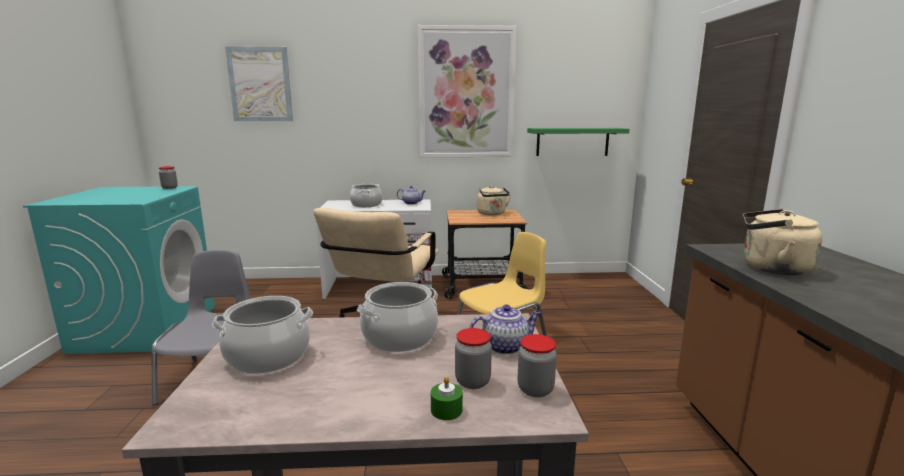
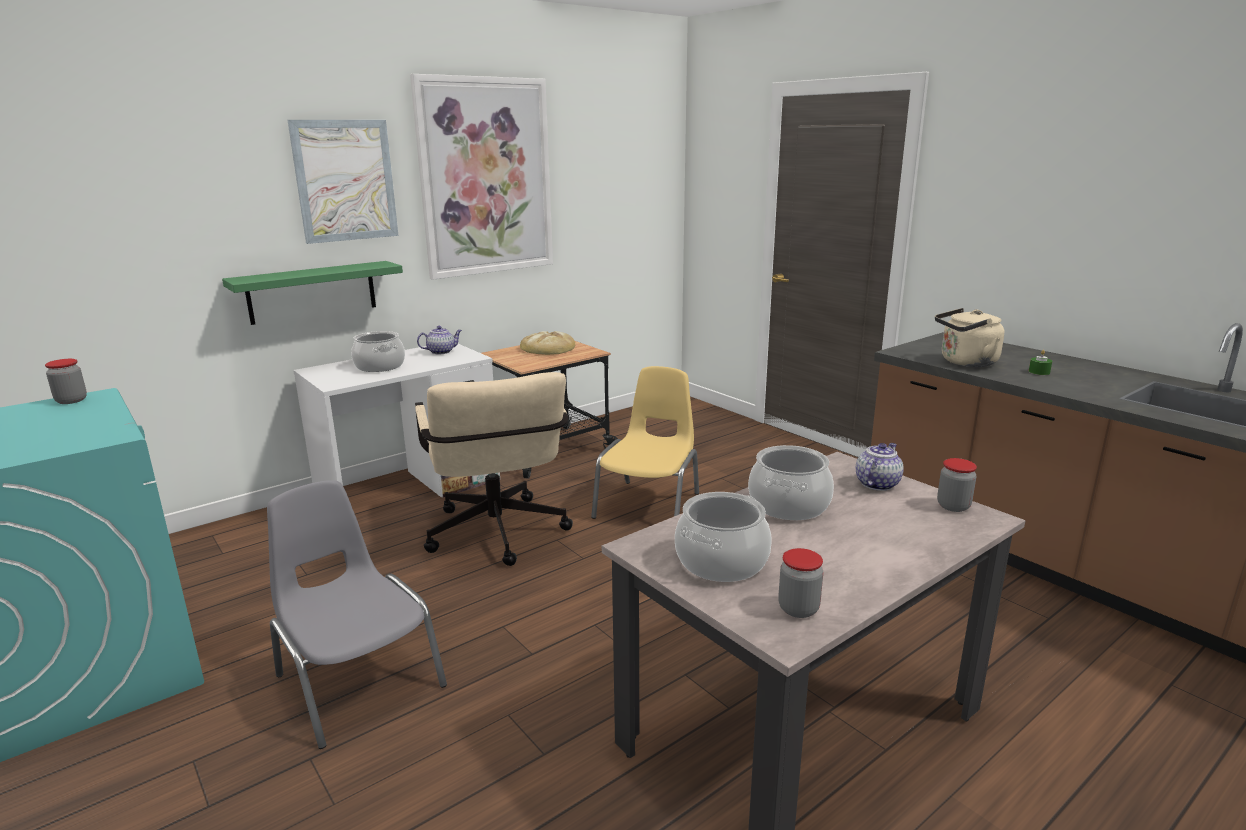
camera: 35 degrees left, 5 degrees up
(260, 84) = (139, 178): picture -> picture (345, 181)
(446, 410) = (932, 541): green candle -> green candle (1039, 372)
(472, 381) = (909, 517): jar -> jar (798, 609)
(492, 214) = (548, 348): beige kettle -> bread
(572, 141) = (617, 235): green shelf -> green shelf (312, 292)

